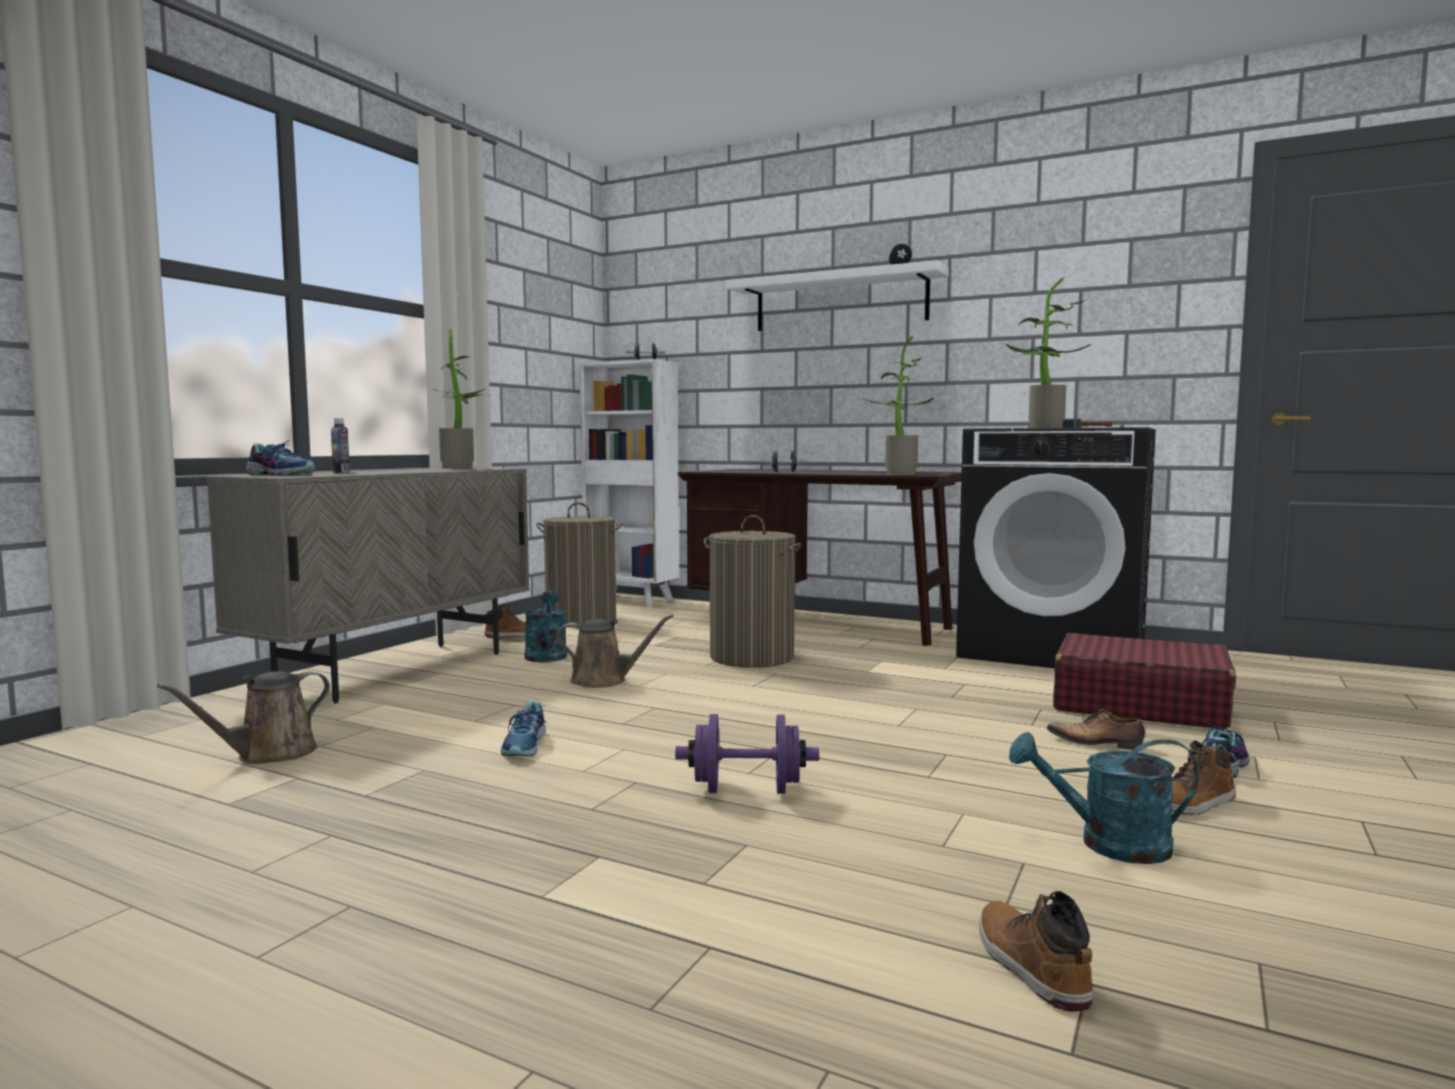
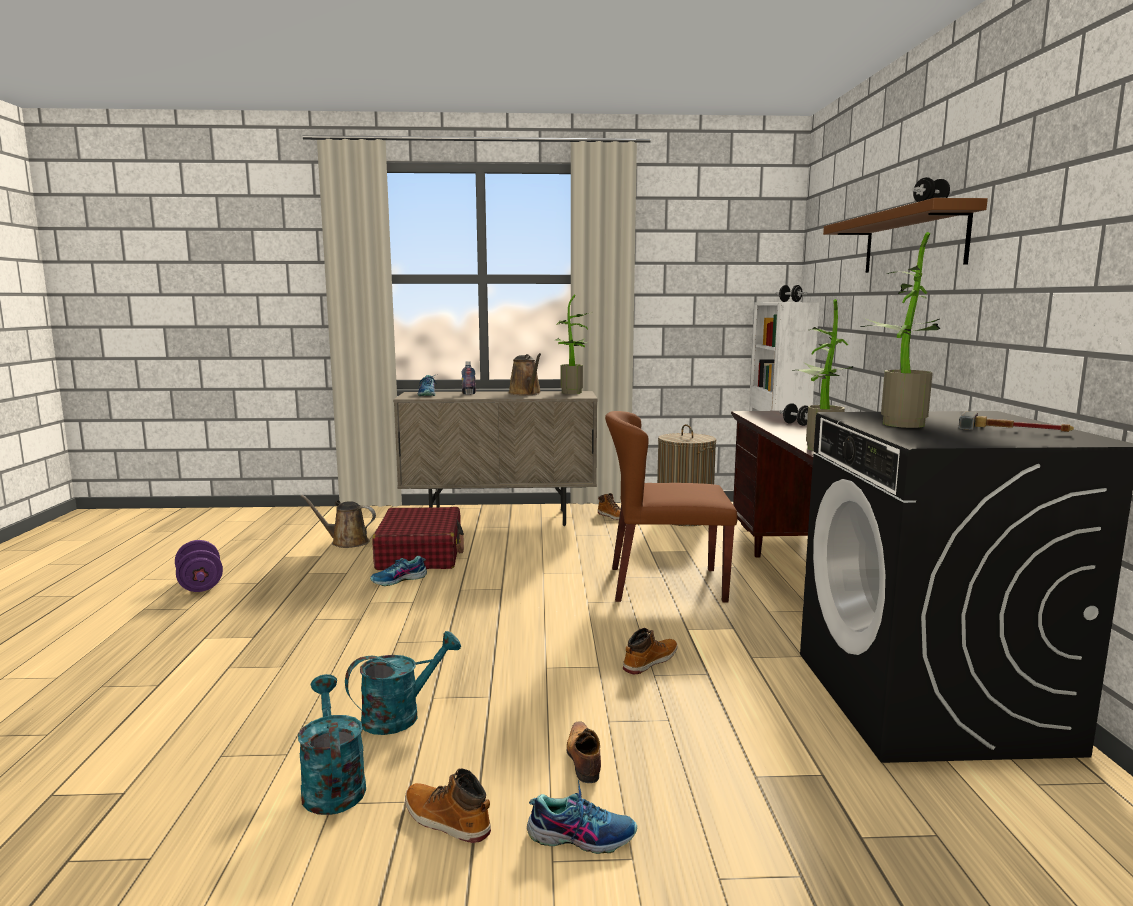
camera: 60 degrees right, 5 degrees up
(546, 654) = (581, 535): turquoise watering can -> turquoise watering can (400, 715)
(604, 681) = (542, 563): brown watering can -> brown watering can (526, 393)
(747, 790) = (365, 648): purple dumbbell -> purple dumbbell (200, 585)
(751, 657) = (665, 584): laundry basket -> brown chair
(840, 301) = (913, 241): white shelf -> brown shelf
(1030, 966) = (141, 772): boot -> boot (649, 661)
(1138, 704) = (754, 772): red suitcase -> red suitcase (420, 554)

